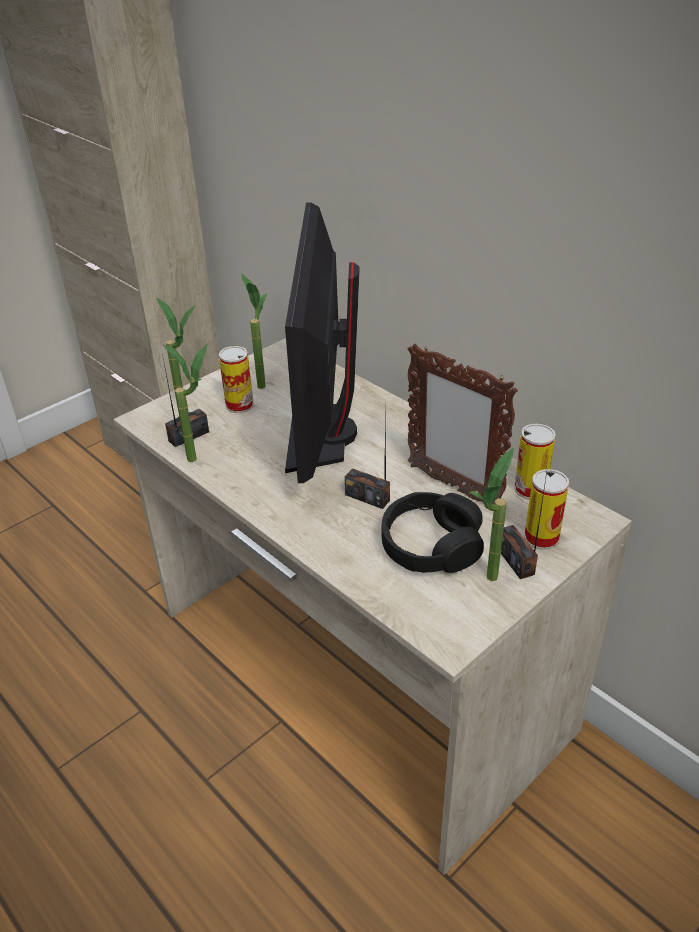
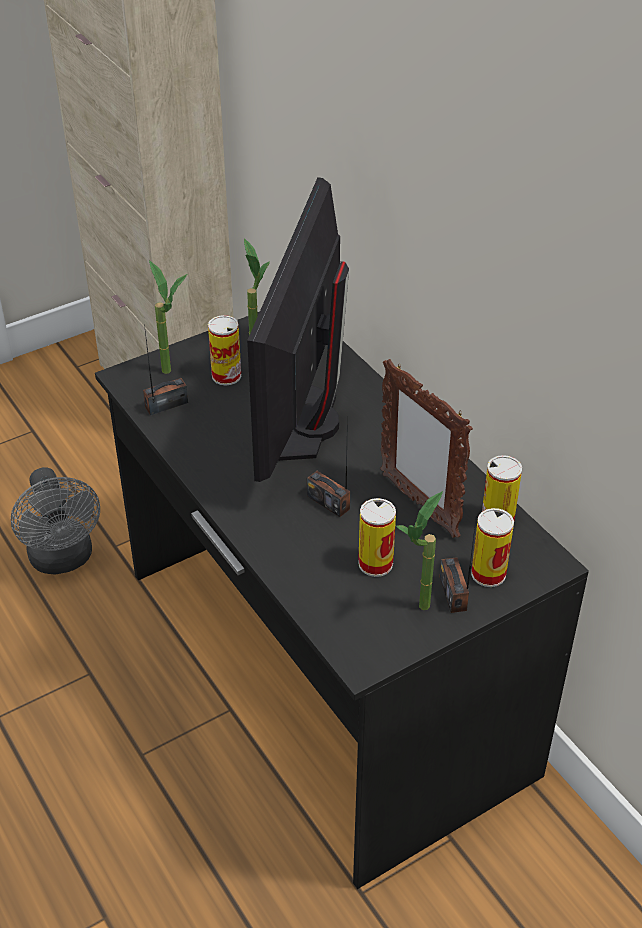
camera: 10 degrees right, 5 degrees up
(99, 610) = (63, 560): none -> grey fan
(202, 458) = (174, 432): potted plant -> none
(356, 670) = (321, 671): beige desk -> black desk
(431, 545) = (375, 563): black headphones -> can

